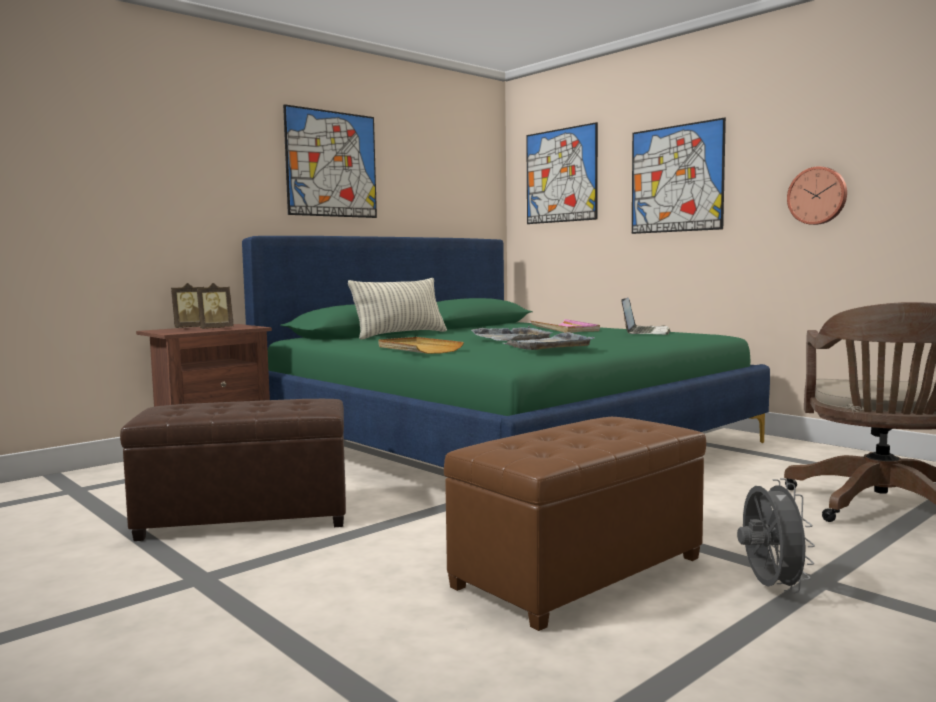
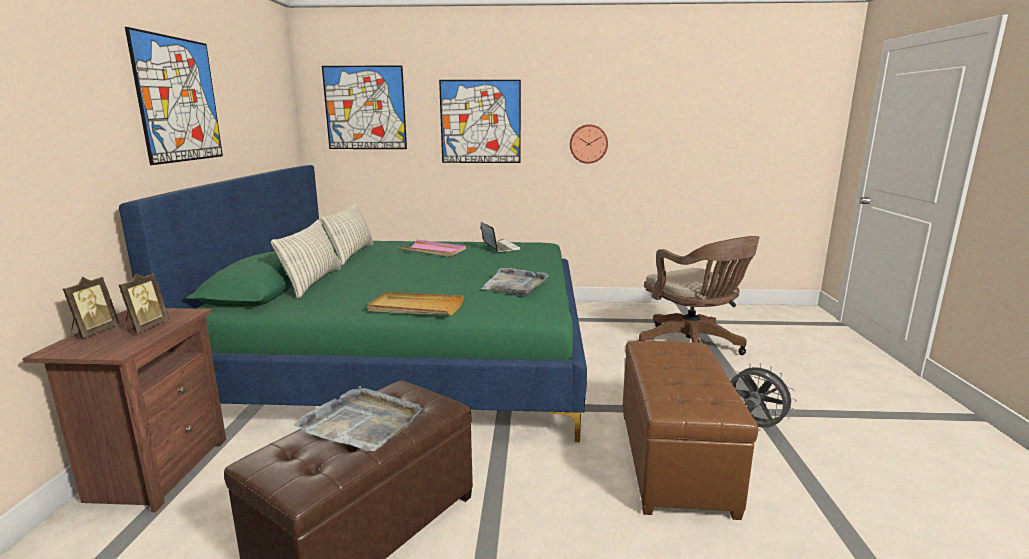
camera: 45 degrees left, 10 degrees up
(487, 327) = (351, 254): none -> pillow
(512, 338) = (451, 276): grey tray -> grey tray (362, 422)

